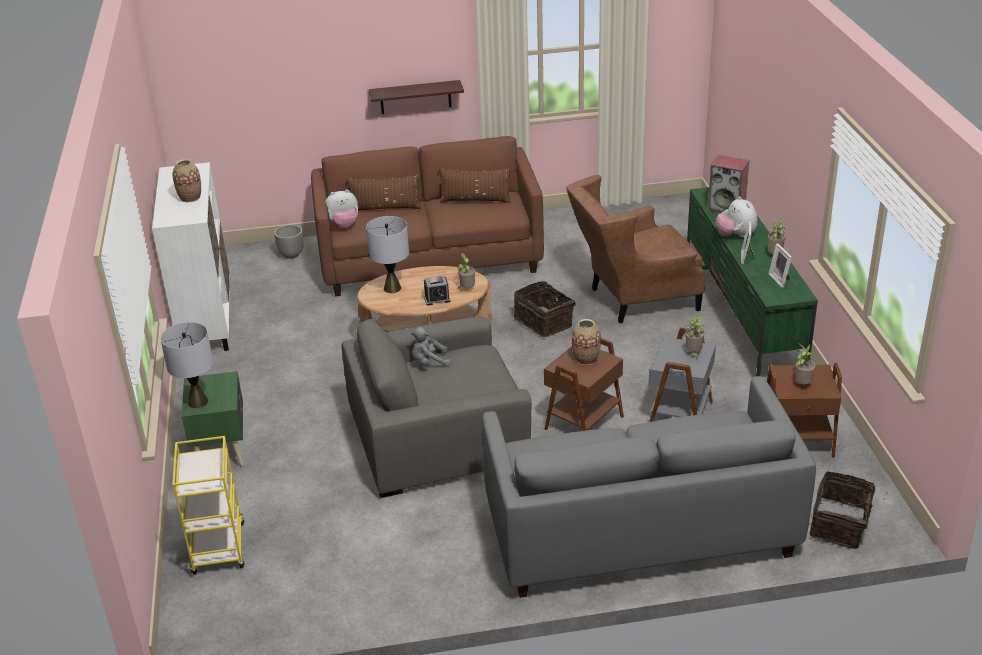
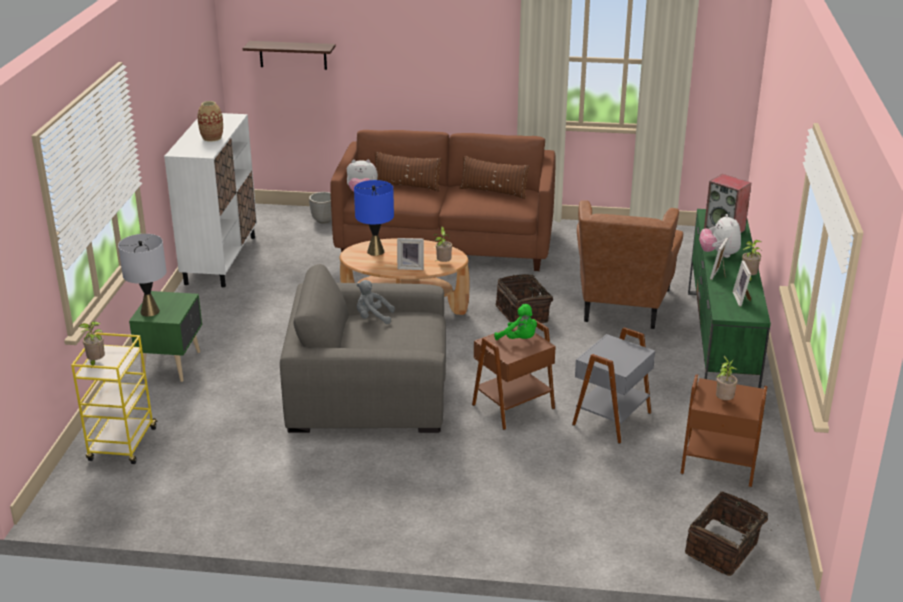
camera: 15 degrees right, 5 degrees down
(392, 288) = (376, 252): grey table lamp -> blue table lamp
(415, 97) = (458, 87): shelf -> shelf (293, 55)
(437, 299) = (411, 267): alarm clock -> picture frame
(586, 359) = (519, 339): vase -> green plush toy
(634, 299) = (621, 309): brown armchair -> brown armchair turned 75 degrees counterclockwise
(639, 529) = (514, 510): grey sofa -> none
(693, 354) = (628, 354): potted plant -> potted plant (96, 362)

